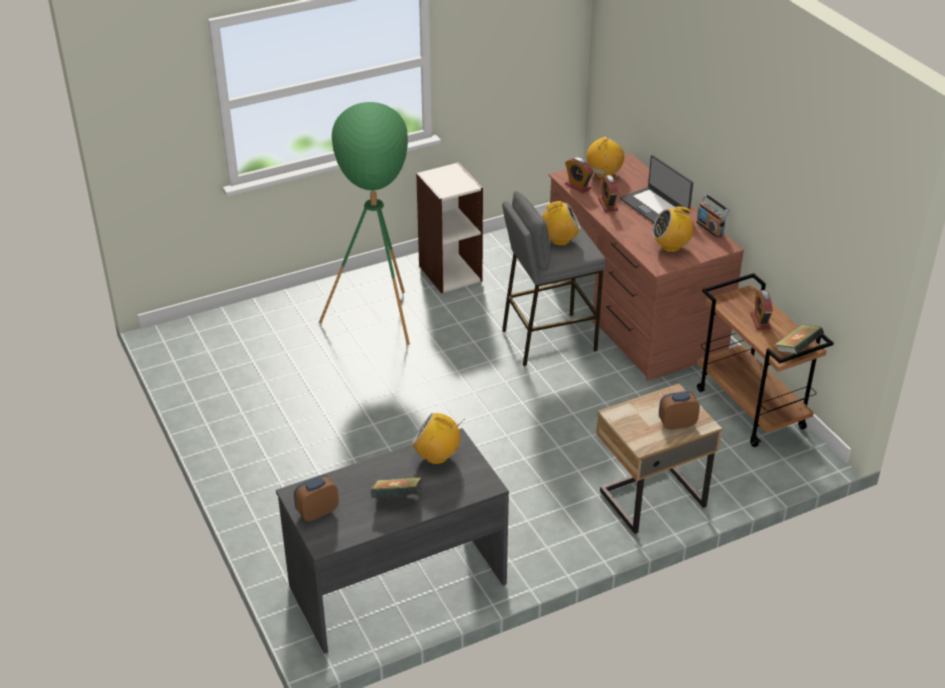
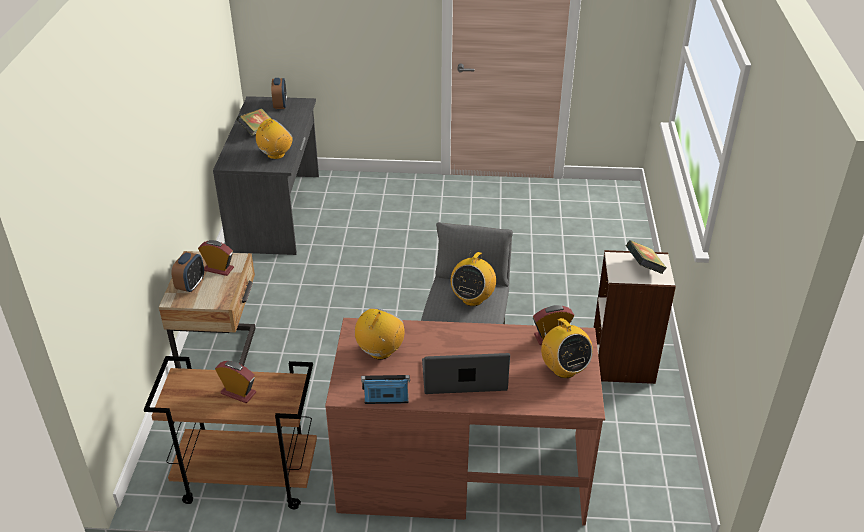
camera: 120 degrees right, 0 degrees up
(378, 308) = (591, 299): green floor lamp -> none
(608, 205) = (496, 343): alarm clock -> alarm clock (218, 269)
(797, 350) = (175, 394): book -> book (644, 267)

